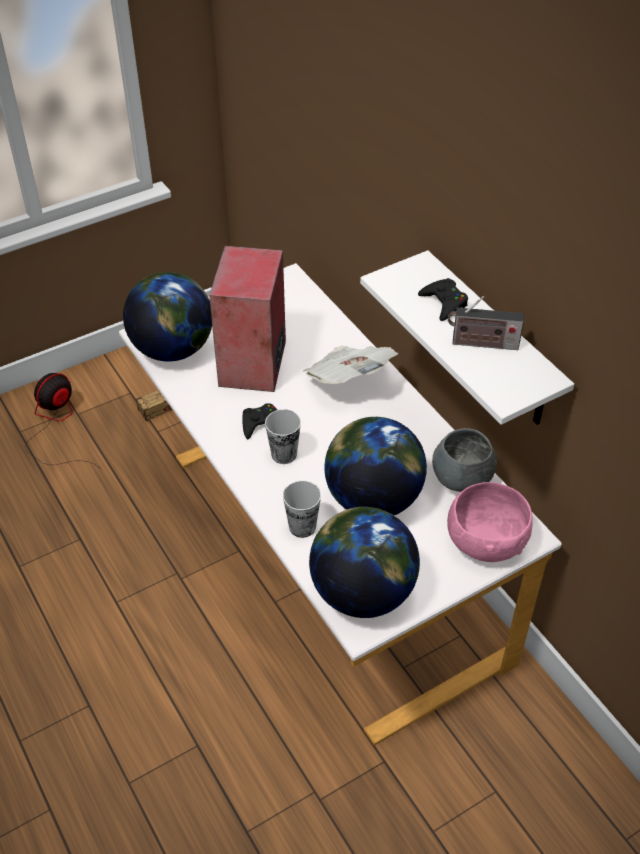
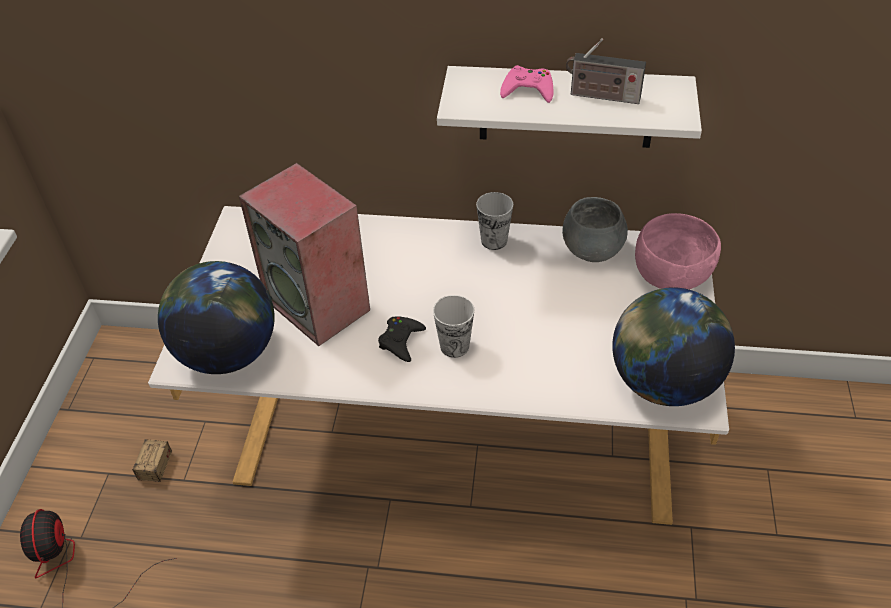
camera: 50 degrees left, 0 degrees up
(302, 526) = (553, 382): cup -> cup (494, 240)
(349, 380) = (411, 253): newspaper -> none
(373, 499) = (564, 316): globe -> none
(444, 303) = (528, 90): black game controller -> pink game controller
(481, 344) = (601, 96): radio -> radio turned 60 degrees clockwise

